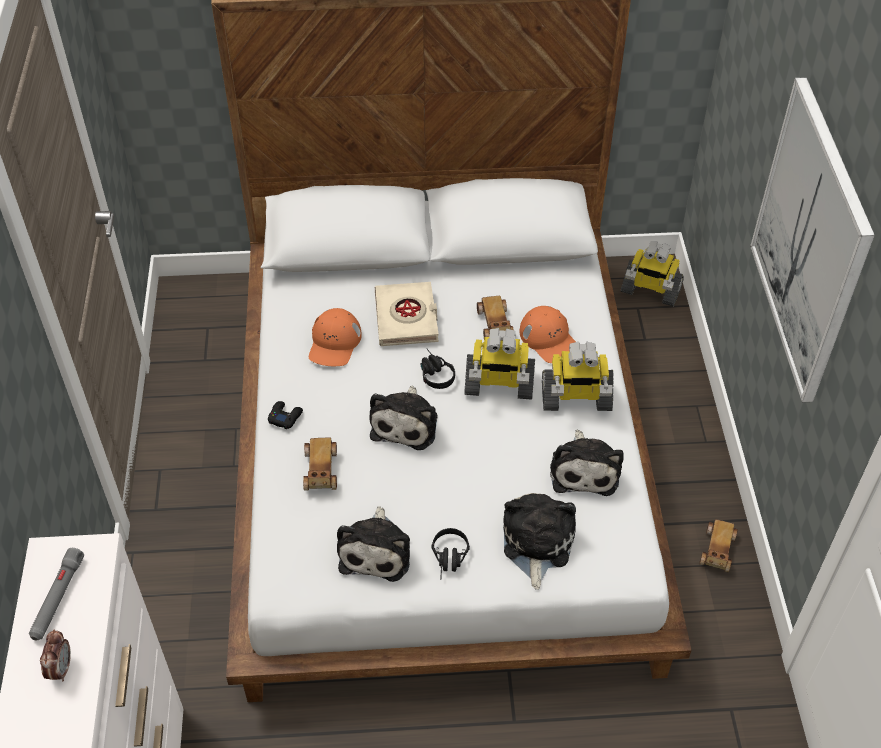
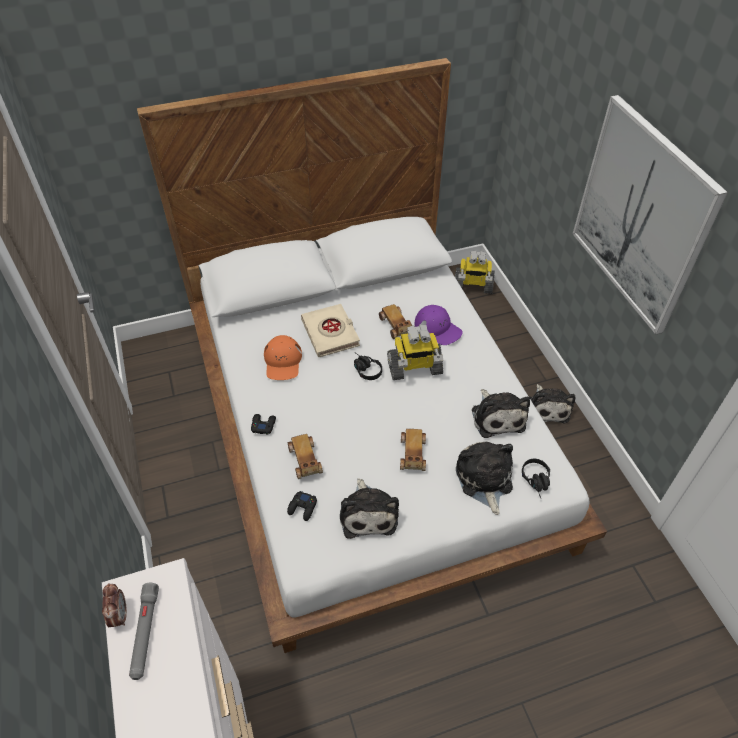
camera: 15 degrees left, 0 degrees up
(61, 669) = (168, 701): alarm clock -> alarm clock (119, 615)
(299, 526) = (302, 508): none -> black game controller
(406, 423) = (357, 410): plush toy -> plush toy (547, 408)
(450, 560) = (425, 507): black headphones -> black headphones (537, 482)
(549, 339) = (438, 328): orange cap -> purple cap
(575, 398) = (472, 366): toy robot -> none
(717, 551) = (581, 454): toy car -> toy car (412, 455)

